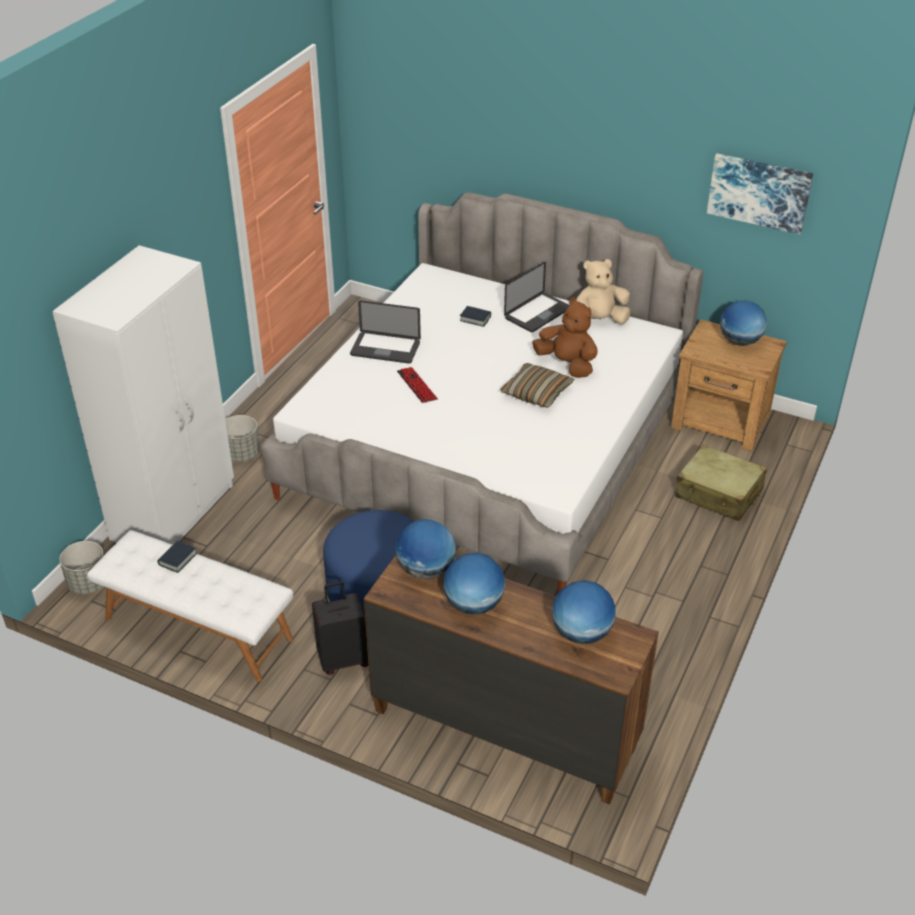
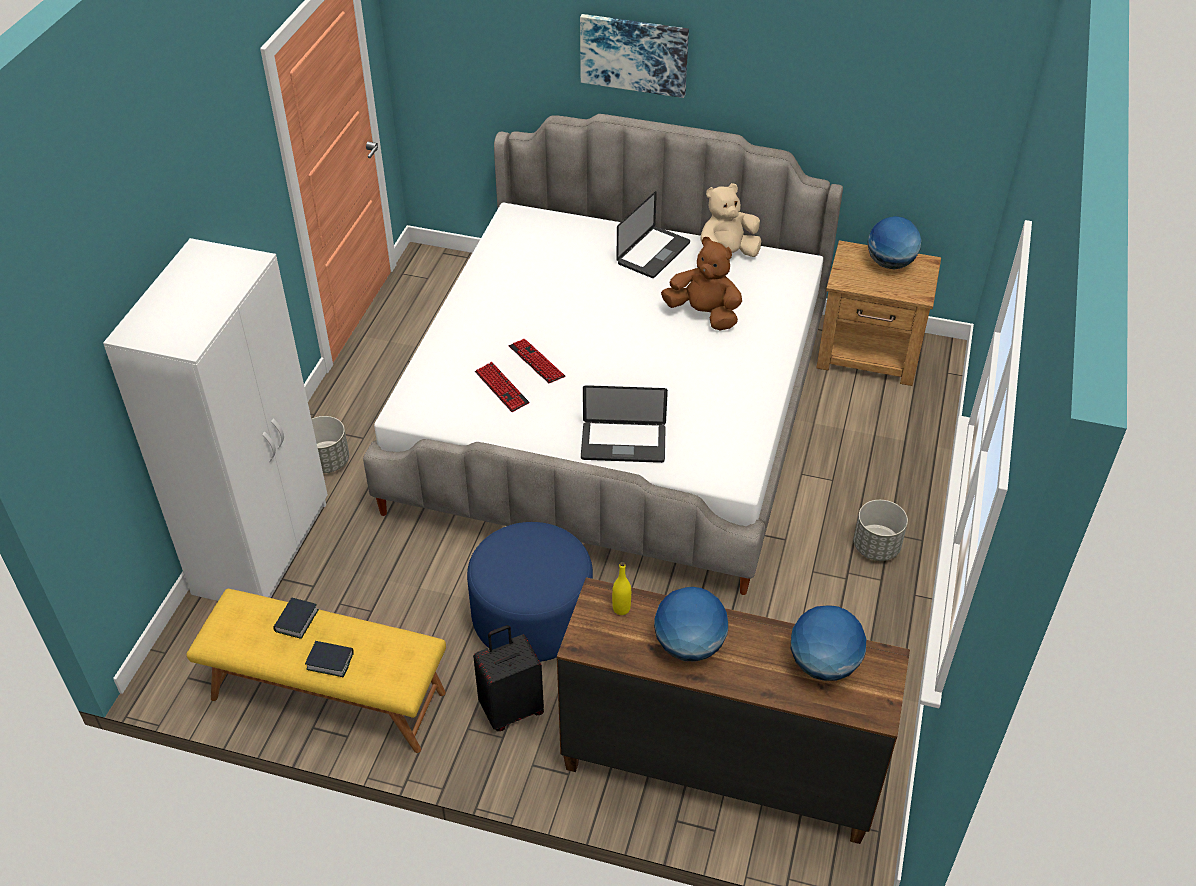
camera: 10 degrees left, 5 degrees up
(88, 583) = (179, 656): grey planter -> grey planter (876, 547)
(197, 629) = (327, 696): white bench -> yellow bench
(383, 402) = (501, 388): none -> keyboard
(385, 349) = (487, 318): laptop -> laptop (623, 443)
(426, 570) = (621, 608): globe -> yellow bottle
(475, 319) = (583, 268): book -> book (330, 661)
(536, 392) = (678, 354): pillow -> none
(719, 493) = (888, 442): beige suitcase -> none
(759, 192) = (908, 92): picture -> picture (634, 54)

